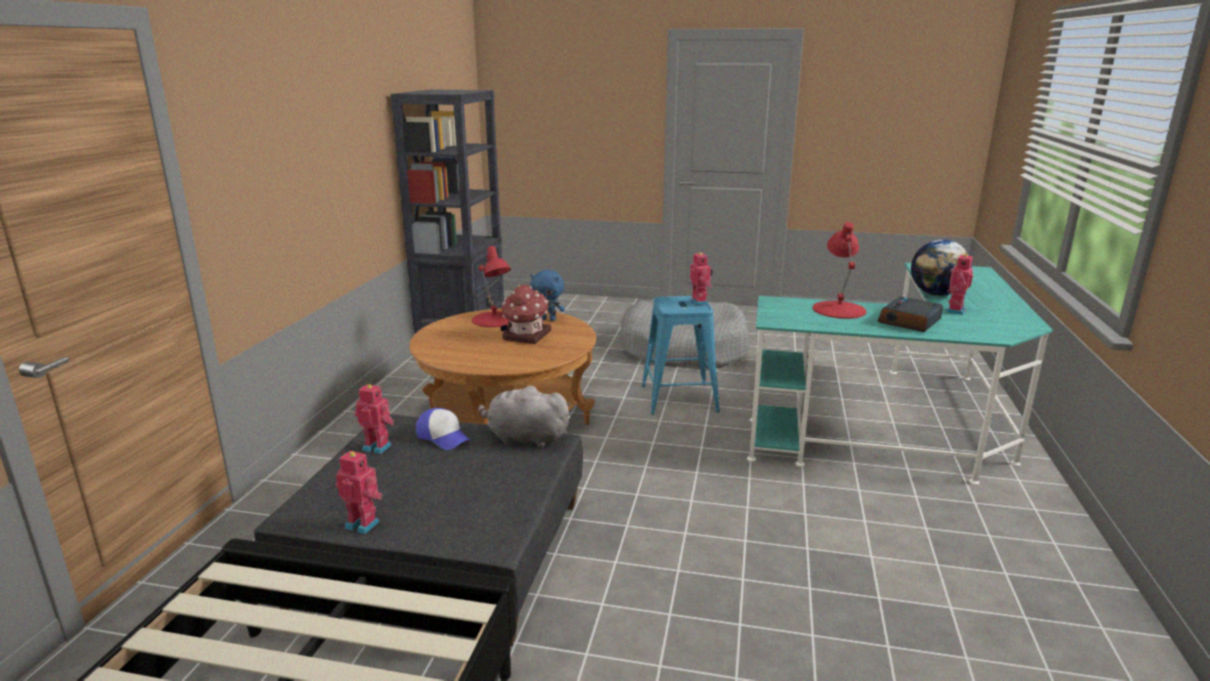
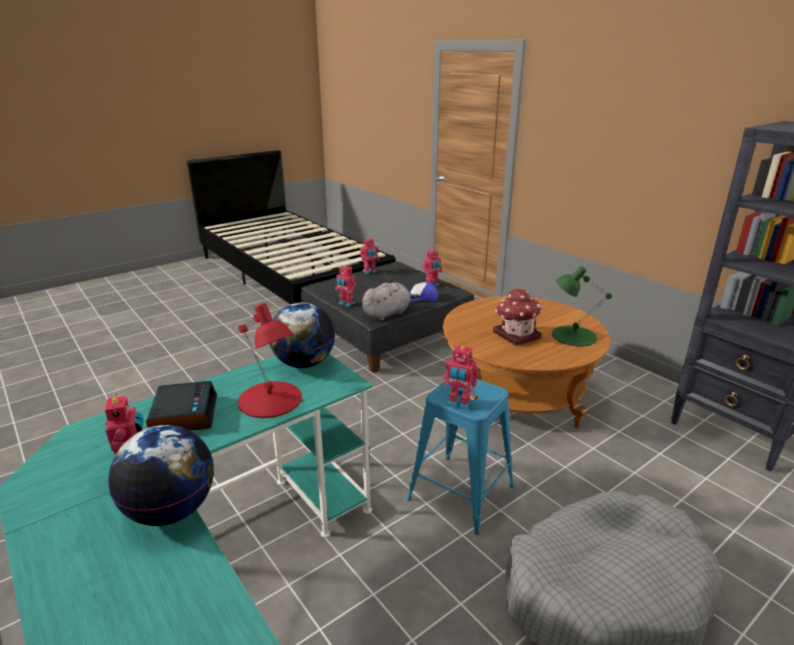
camera: 130 degrees right, 5 degrees up
(494, 319) = (573, 335): red table lamp -> green table lamp
(533, 479) = (346, 303): none -> toy robot
(548, 319) = (550, 356): blue plush toy -> none
(787, 317) = (303, 363): none -> globe

